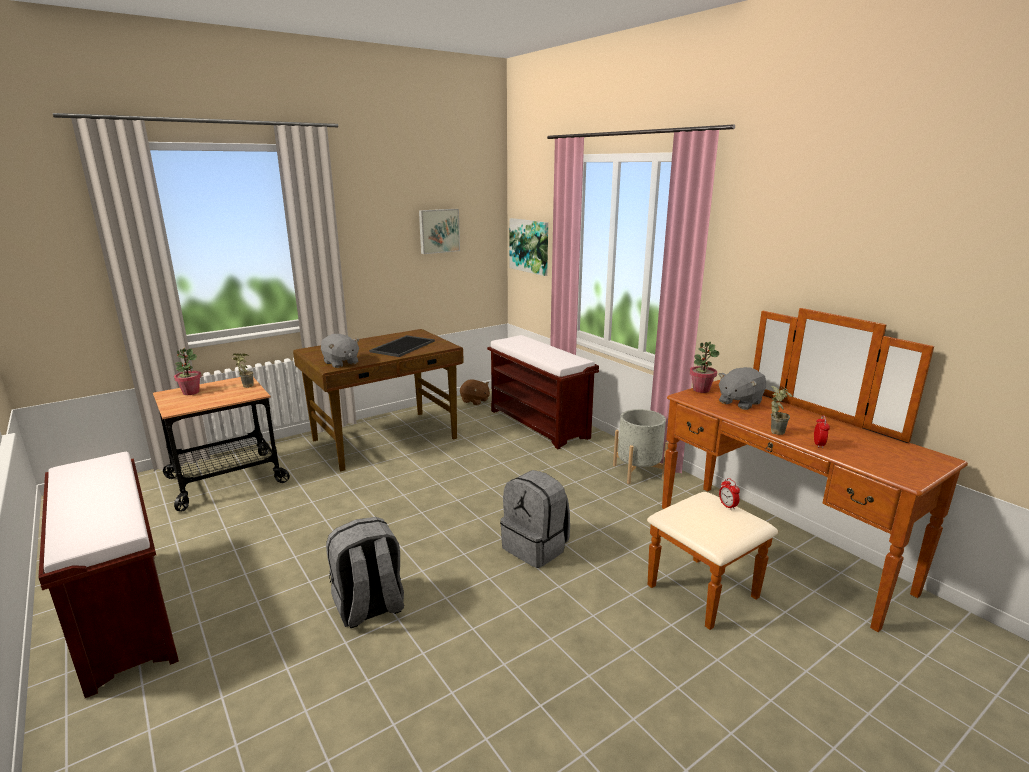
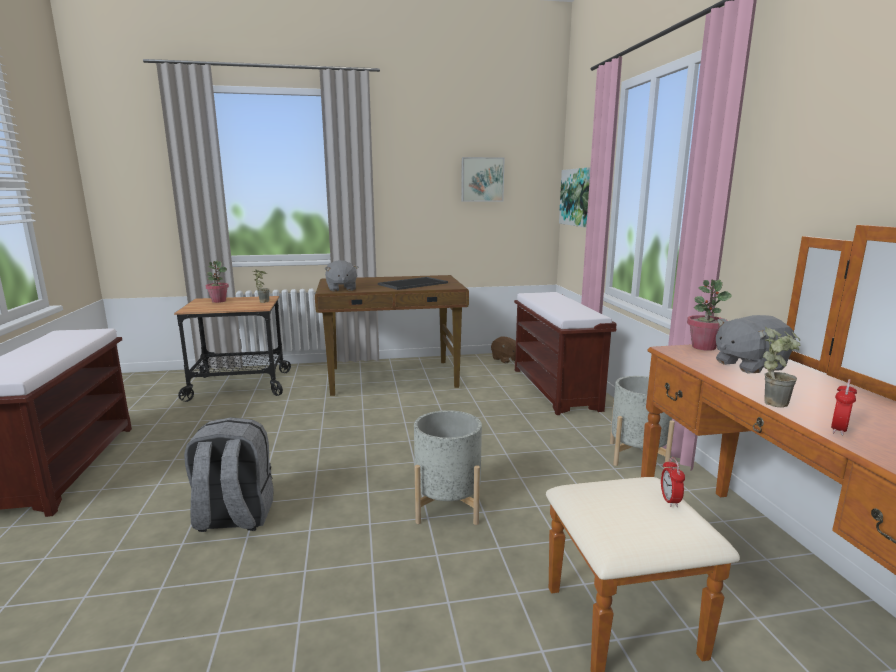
camera: 25 degrees right, 5 degrees down
(536, 547) = (447, 506): grey backpack -> grey planter

